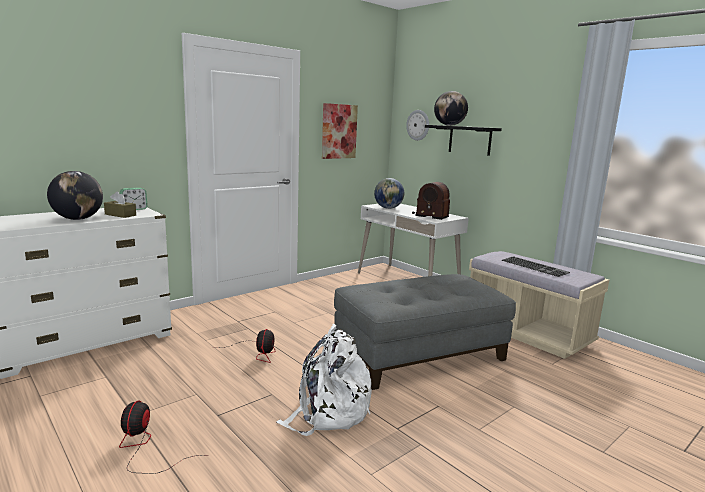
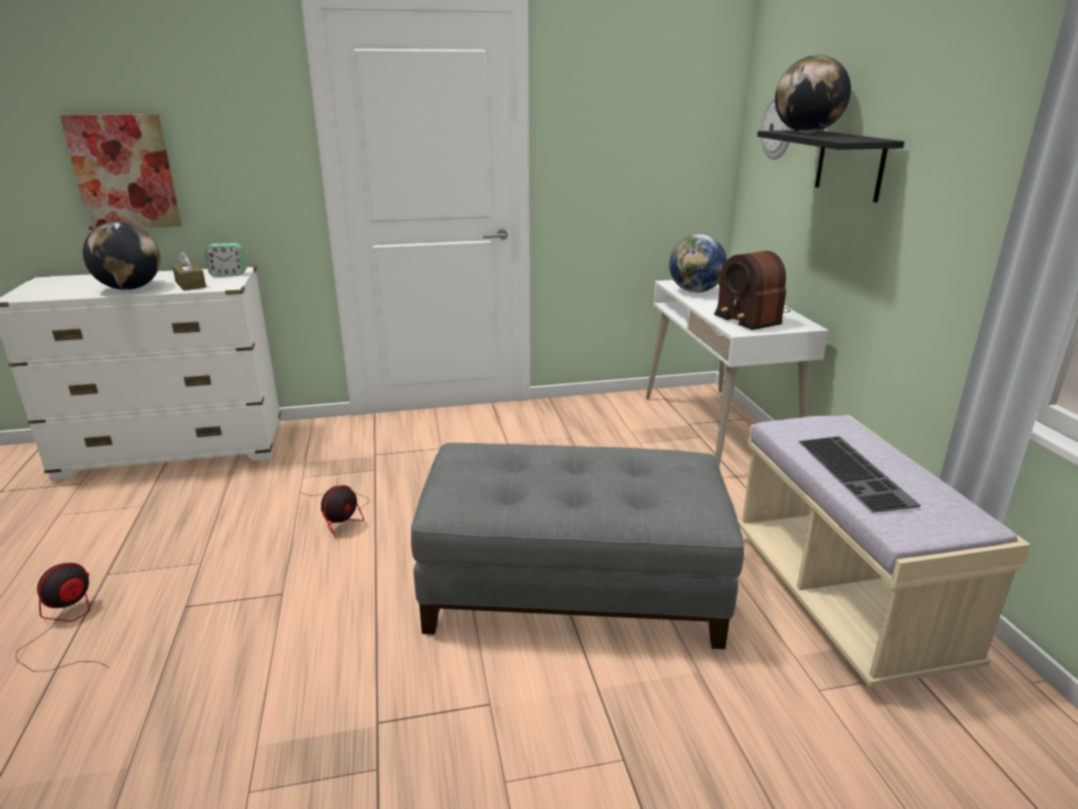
camera: 30 degrees right, 10 degrees up
(328, 411) = (318, 651): white backpack -> none
(339, 131) = (616, 143): picture -> picture (124, 172)

